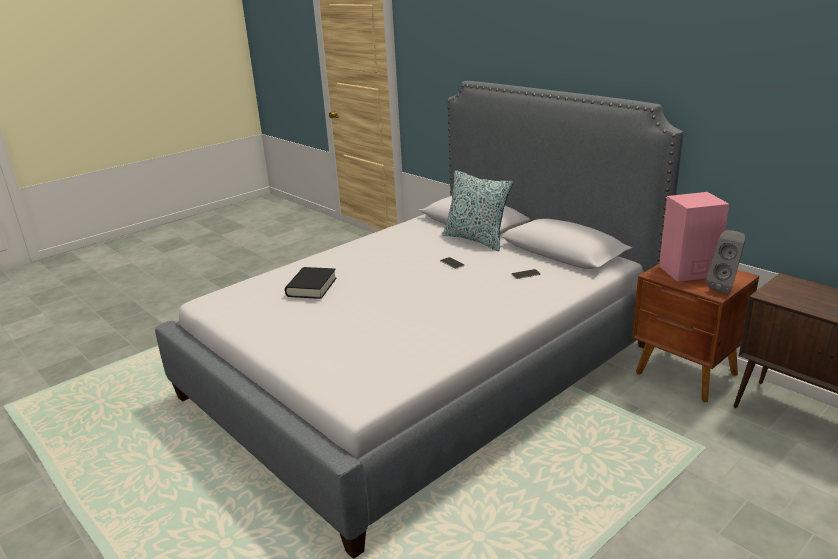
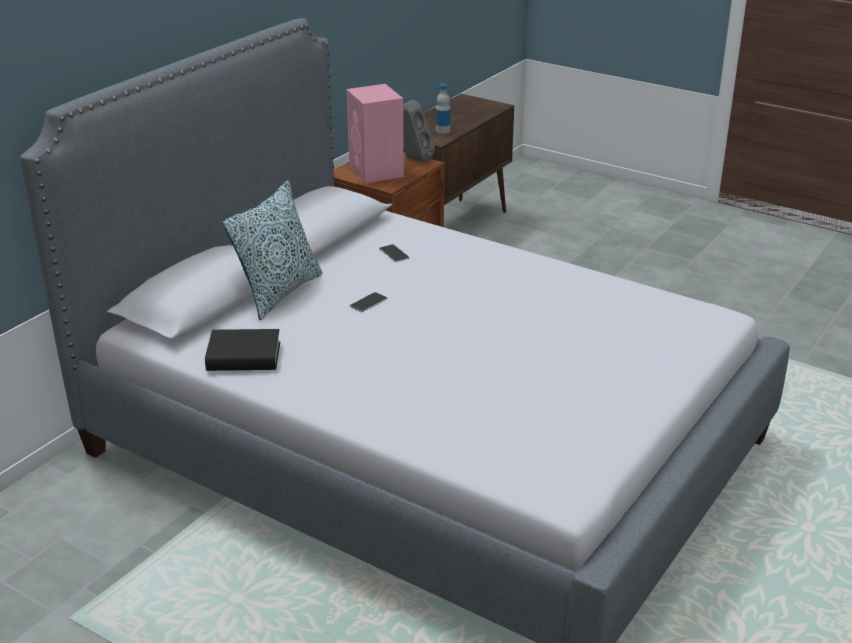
camera: 105 degrees left, 5 degrees up
(311, 287) = (490, 395): black book -> black book (244, 357)
(800, 299) = (443, 130): none -> bottle

